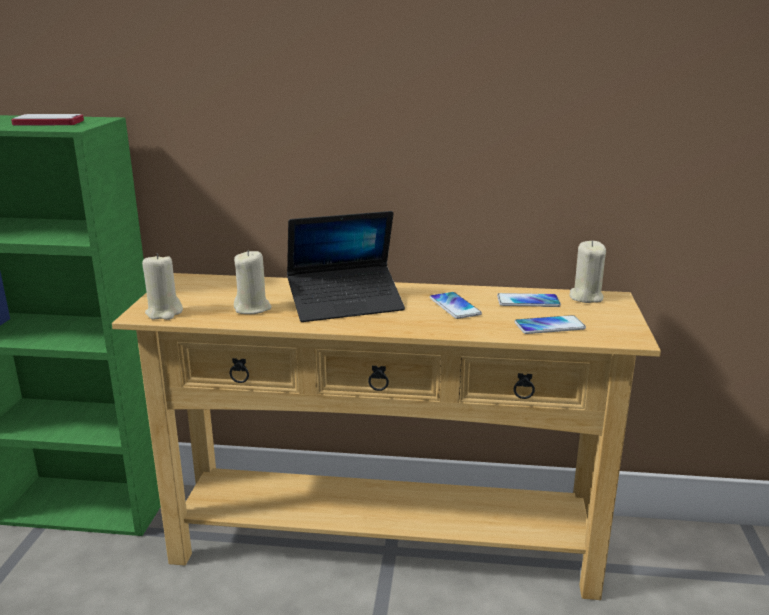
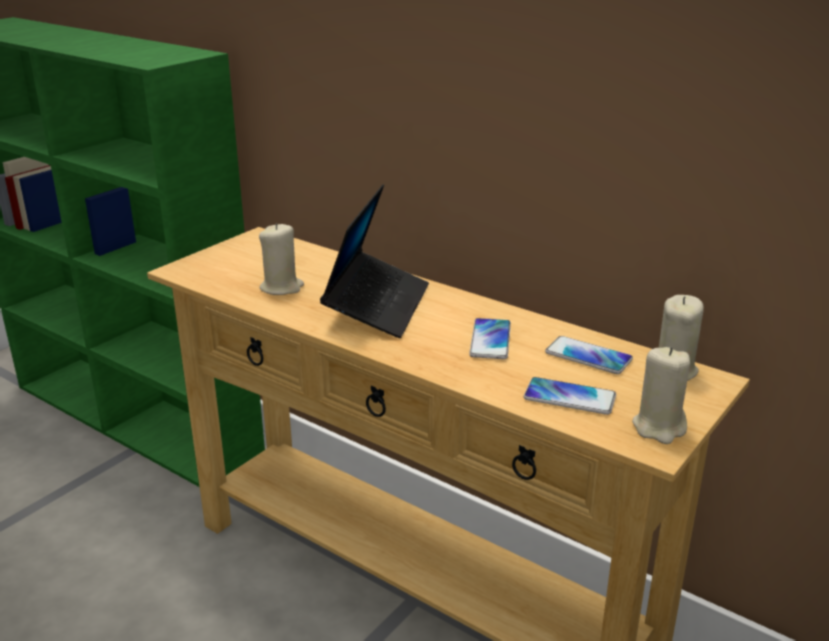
camera: 30 degrees right, 5 degrees up
(48, 122) = (148, 53): phone -> none
(164, 313) = (200, 272): beige candle -> beige candle (659, 427)
(346, 304) = (377, 305): laptop -> laptop turned 90 degrees counterclockwise

